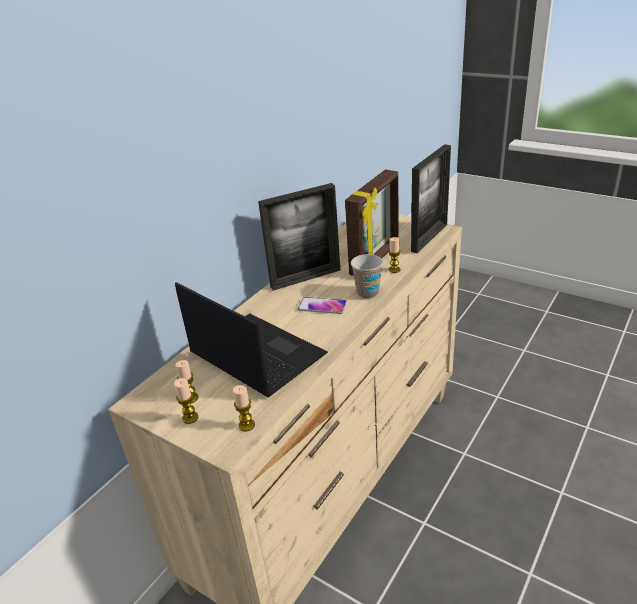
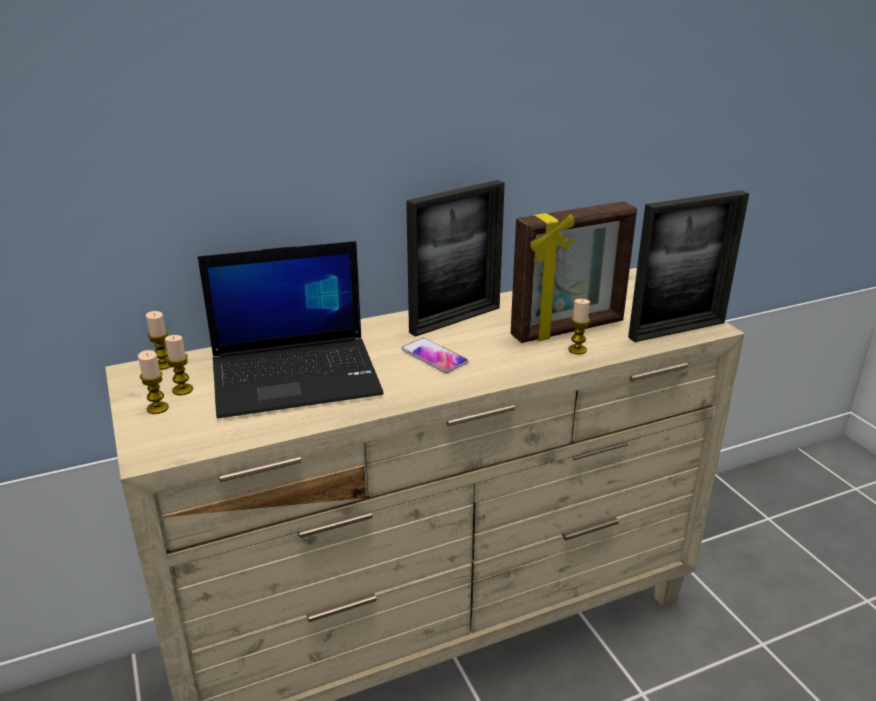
camera: 30 degrees right, 5 degrees down
(246, 425) = (196, 441): candle -> candle (163, 365)
(255, 355) = (297, 376): laptop -> laptop turned 90 degrees clockwise
(305, 278) = (455, 320): picture frame -> picture frame turned 45 degrees counterclockwise
(367, 293) = (507, 363): cup -> none

